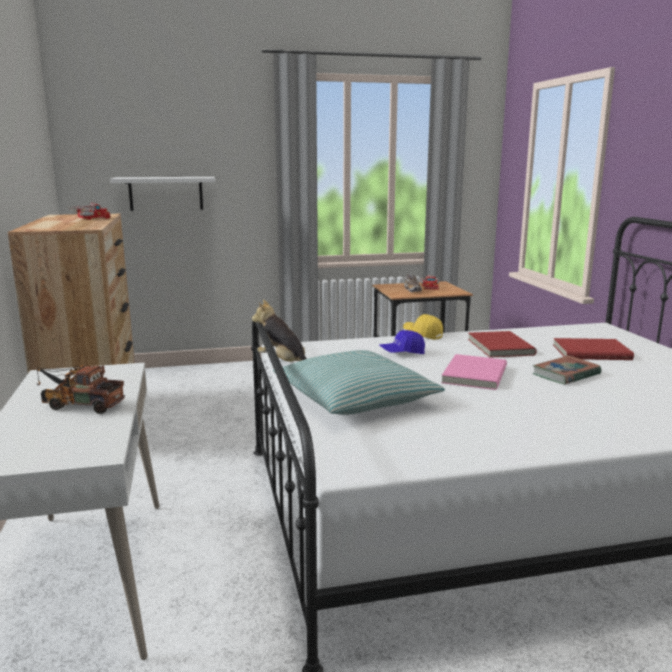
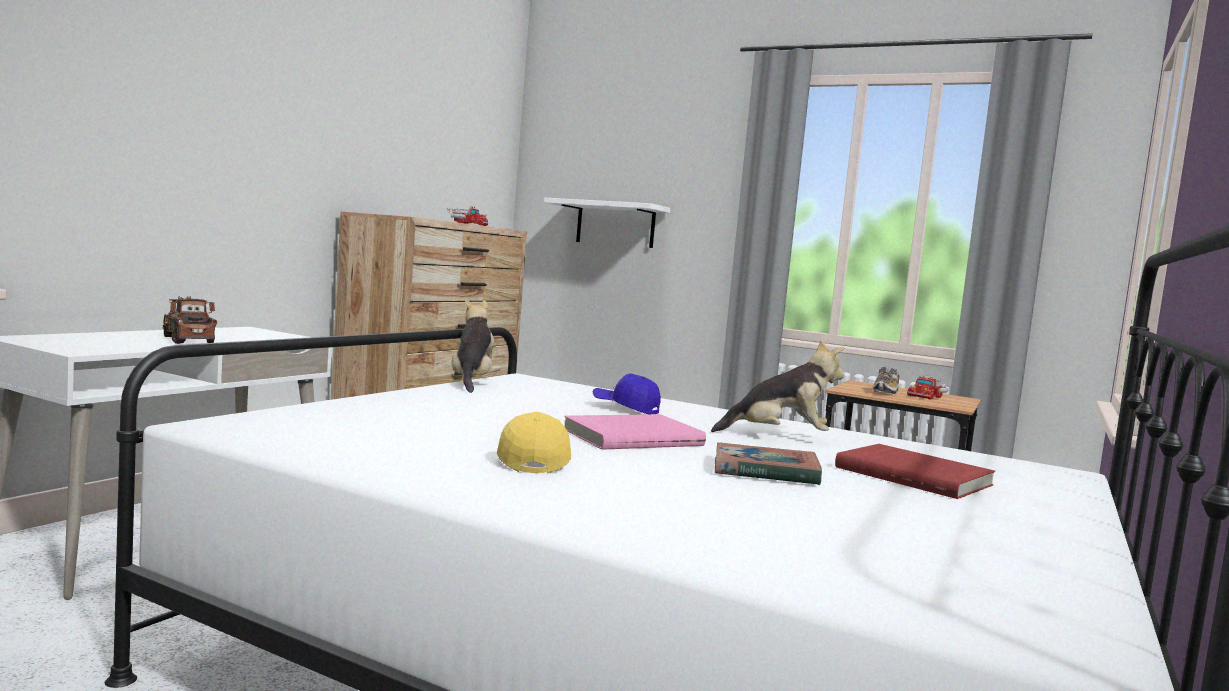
camera: 40 degrees right, 10 degrees down
(354, 398) = (426, 409): pillow -> none
(422, 335) = (720, 408): yellow cap -> yellow cap (533, 461)
(499, 347) = (779, 437): red book -> plush toy

